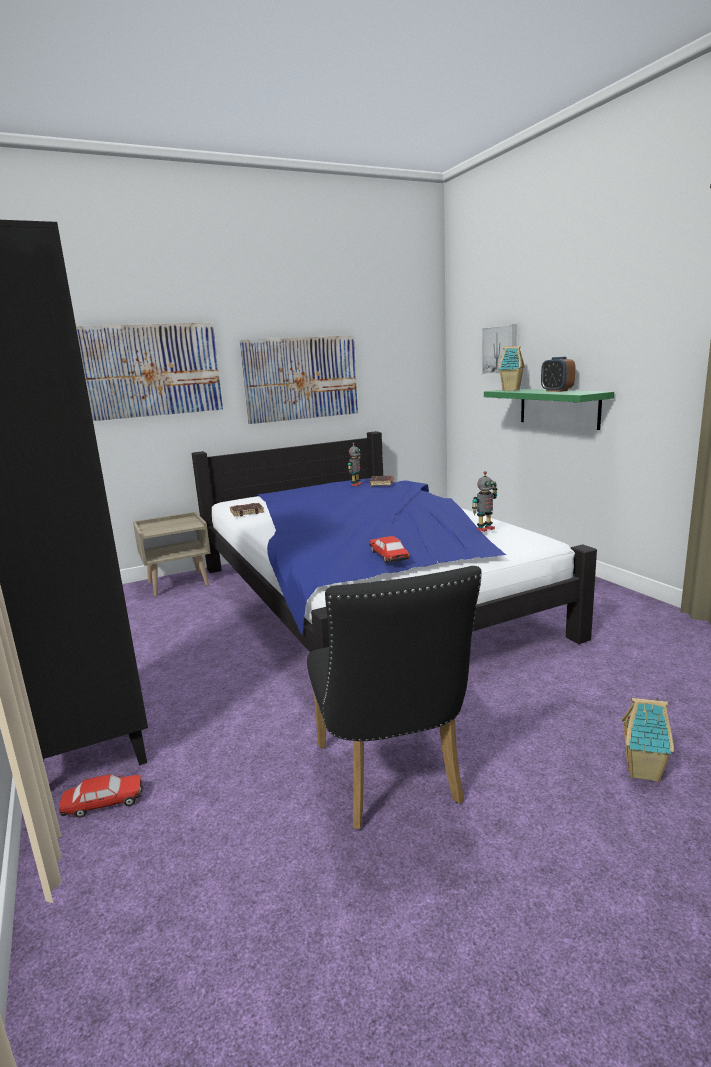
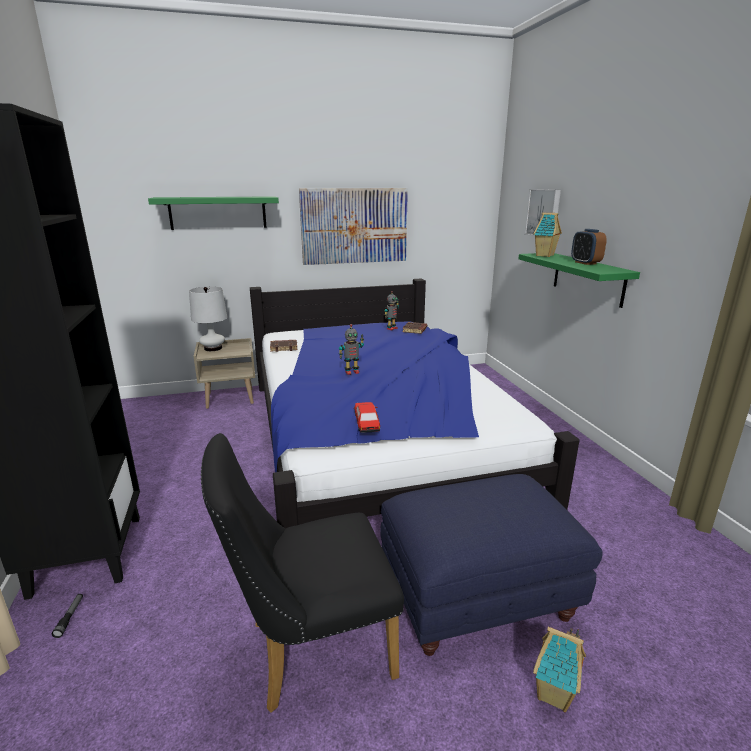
camera: 10 degrees right, 5 degrees up
(103, 803) = (70, 617): toy car -> flashlight
(151, 370) = (218, 212): picture -> green shelf
(155, 525) = (213, 348): none -> white table lamp
(391, 781) = (310, 649): black chair -> black chair turned 75 degrees clockwise
(484, 529) = (476, 400): toy robot -> toy robot (352, 372)
(536, 710) = (478, 595): none -> blue ottoman

